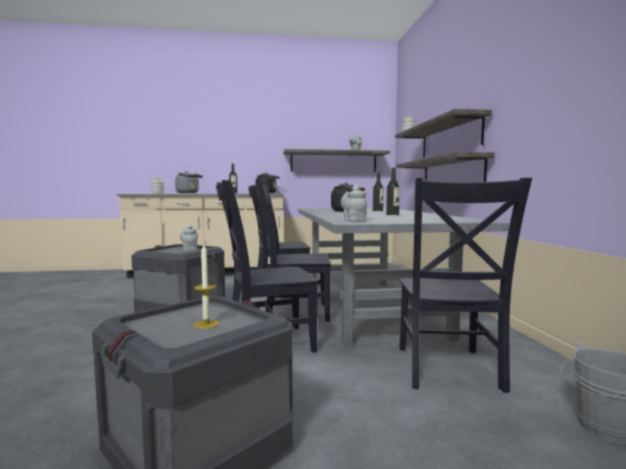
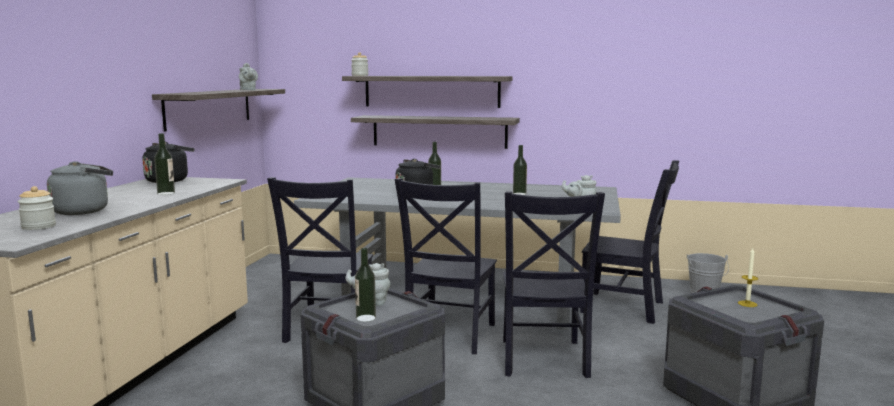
camera: 70 degrees left, 5 degrees up
(162, 251) = (365, 318): none -> bottle

